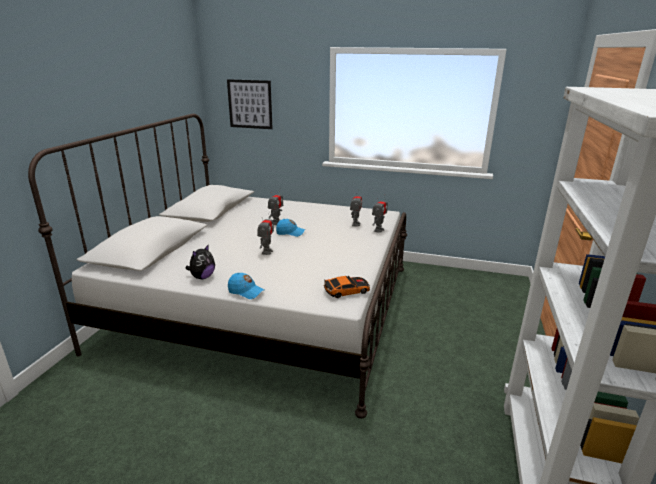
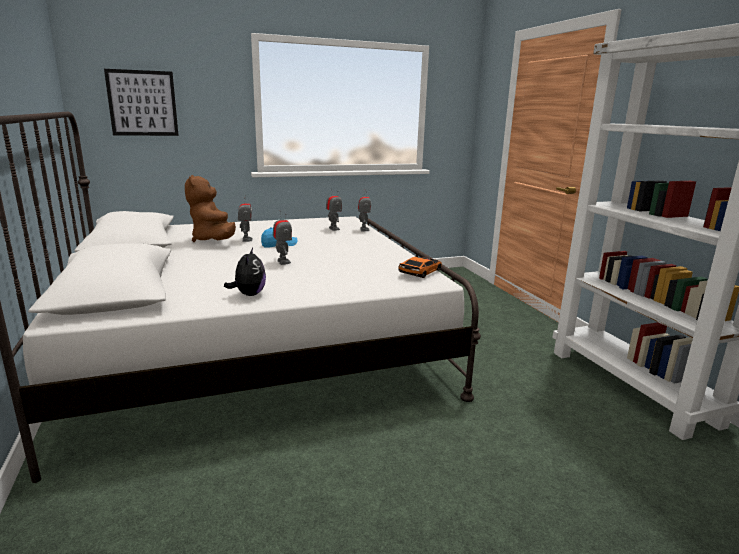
camera: 35 degrees left, 5 degrees down
(246, 292) = (325, 294): blue cap -> none
(255, 219) = (213, 240): none -> brown plush toy

